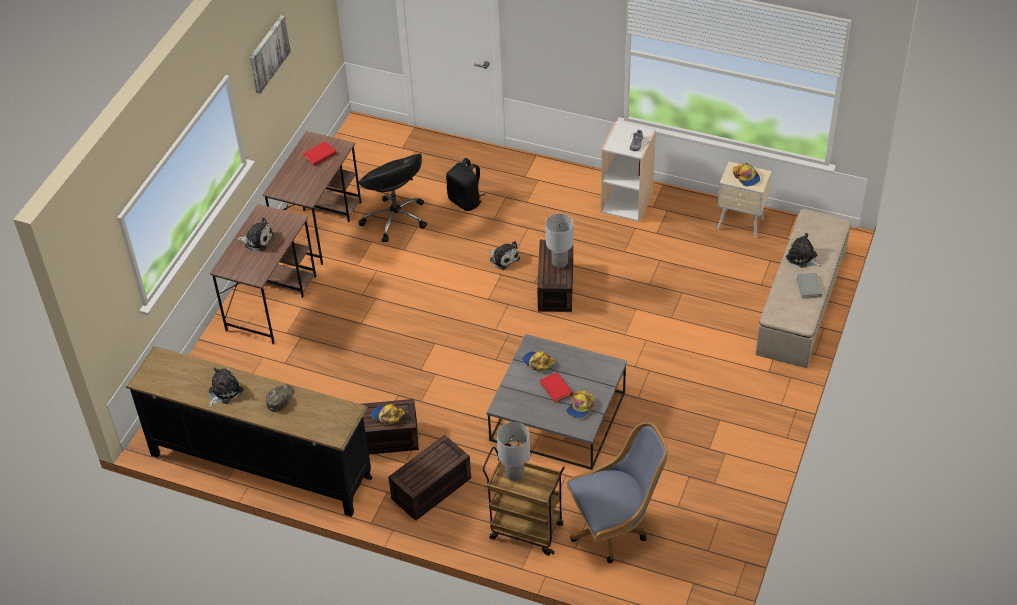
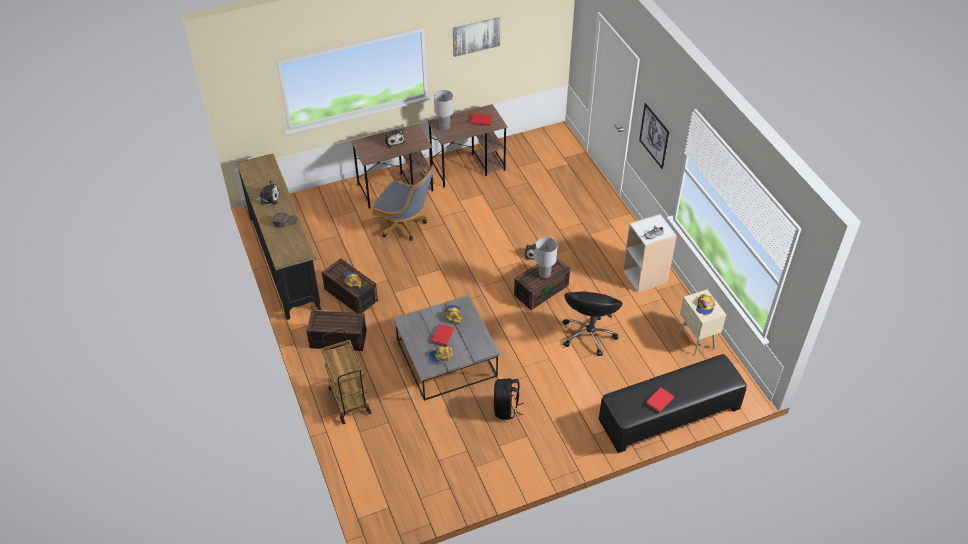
camera: 45 degrees right, 0 degrees up
(396, 220) = (509, 192): black office chair -> black office chair (588, 337)
(466, 201) = (558, 209): black backpack -> black backpack (506, 409)
(515, 475) = (343, 356): grey table lamp -> grey table lamp (444, 127)
(557, 42) = (654, 136): none -> picture
(614, 528) = (391, 440): blue office chair -> blue office chair (406, 226)
(802, 303) = (669, 414): beige bench -> black bench
(803, 258) = (681, 382): plush toy -> none
(809, 287) = (659, 401): grey book -> red book

